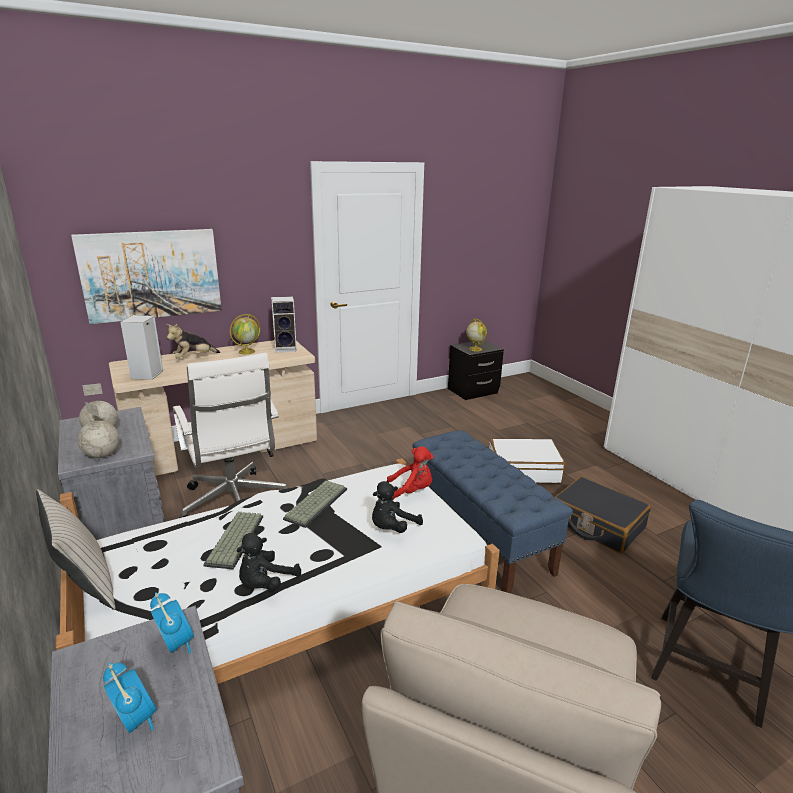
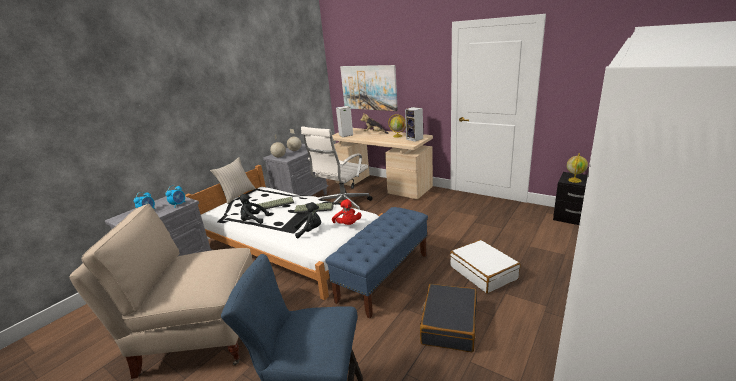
camera: 65 degrees right, 0 degrees up
(392, 528) = (310, 231): black plush toy -> black plush toy turned 150 degrees clockwise

